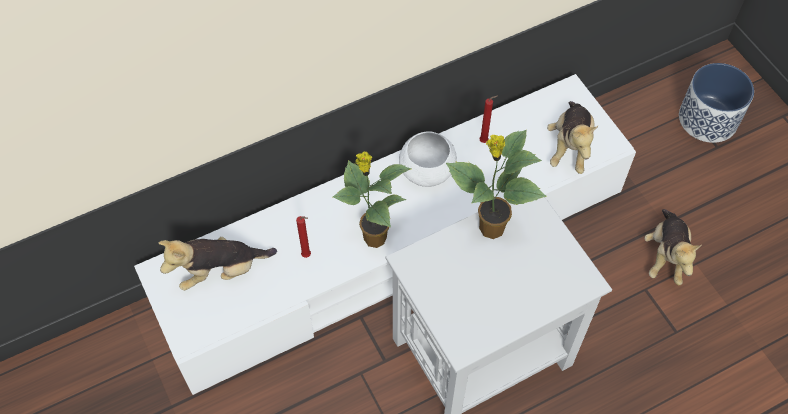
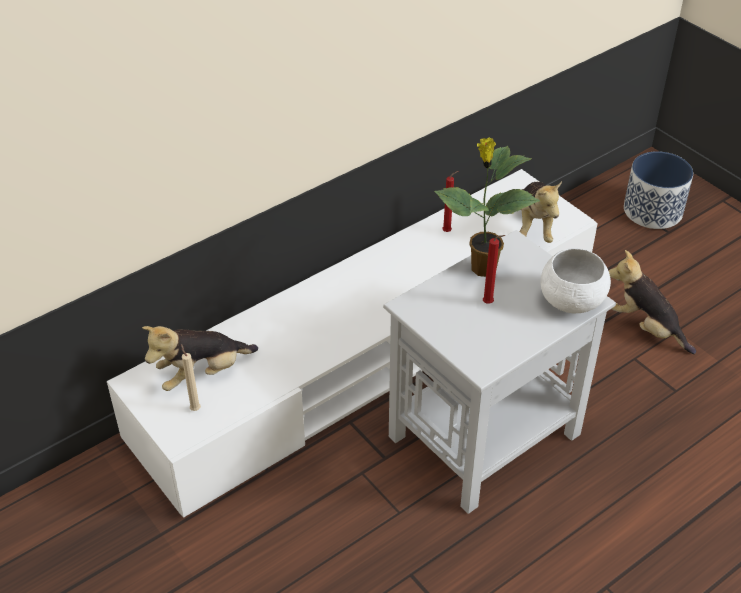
camera: 10 degrees left, 15 degrees down
(207, 309) = (195, 408): none -> beige candle
(307, 256) = (291, 348): red candle -> red candle (489, 303)
(373, 237) = (355, 324): potted plant -> none
(426, 171) = (396, 263): white bowl -> white bowl (570, 301)
(665, 256) = (646, 327): plush toy -> plush toy turned 135 degrees clockwise

